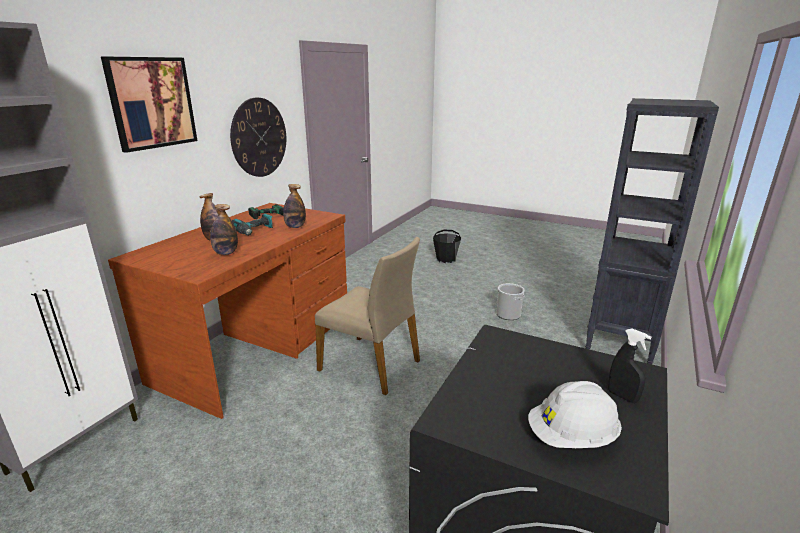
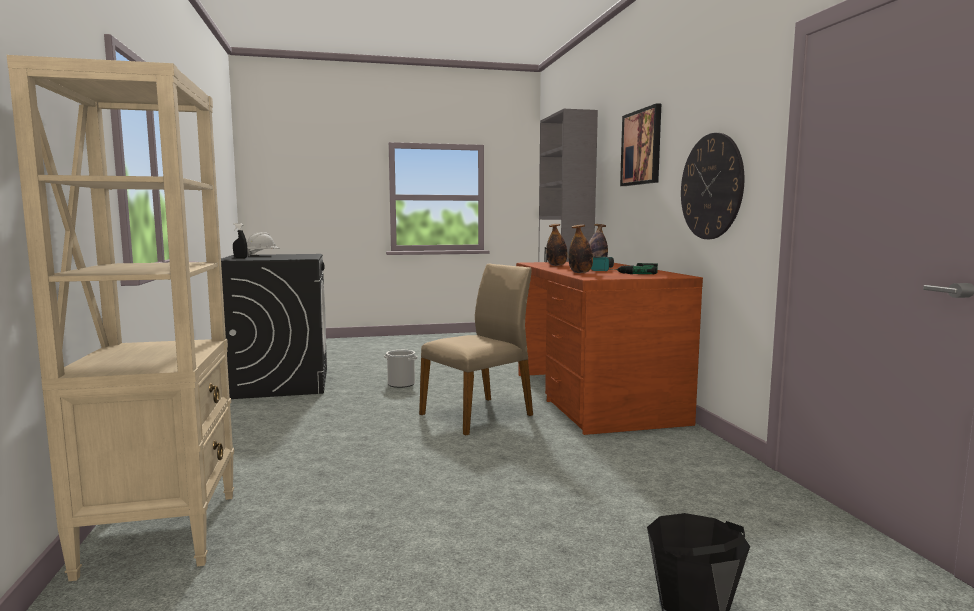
camera: 140 degrees right, 15 degrees down
(371, 365) = (478, 414): beige chair -> beige chair turned 150 degrees clockwise
(508, 314) = (383, 510): bucket -> bucket (401, 384)
(620, 340) = (162, 532): black bookcase -> beige bookcase

